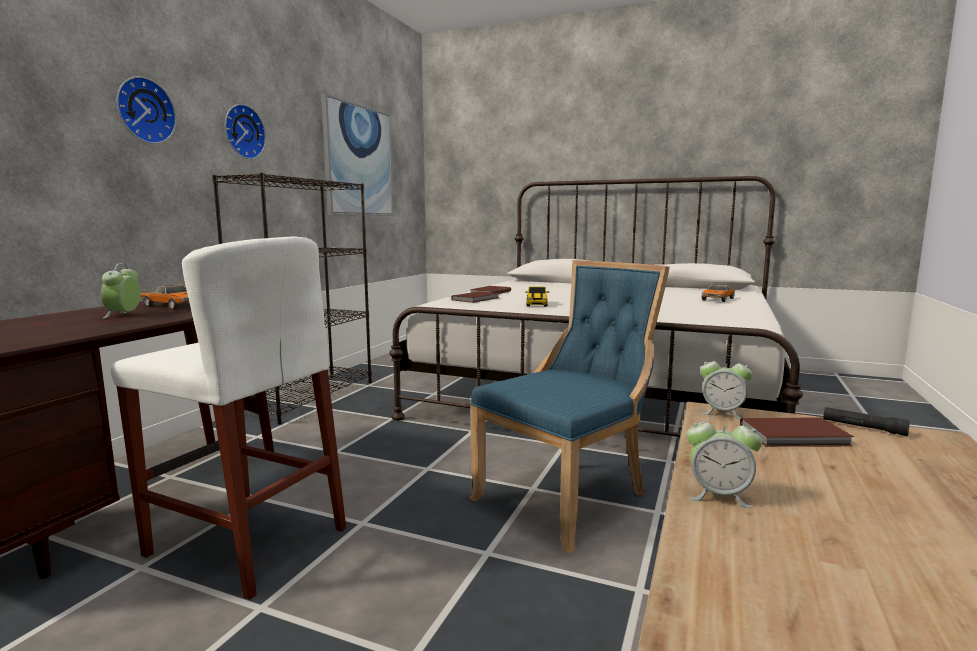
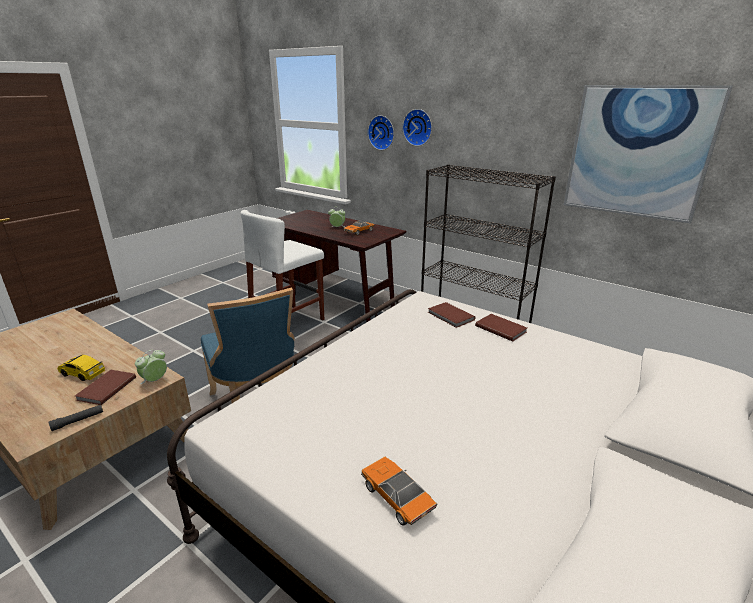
camera: 105 degrees right, 15 degrees up
(242, 132) = (482, 133): wall clock -> wall clock (382, 132)
(536, 304) = (405, 338): toy car -> toy car (82, 373)
(719, 496) = (103, 345): alarm clock -> none

